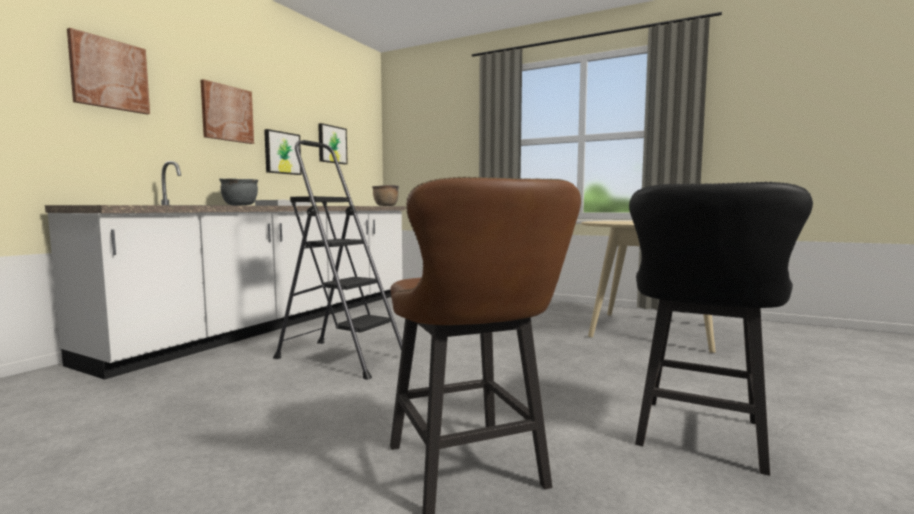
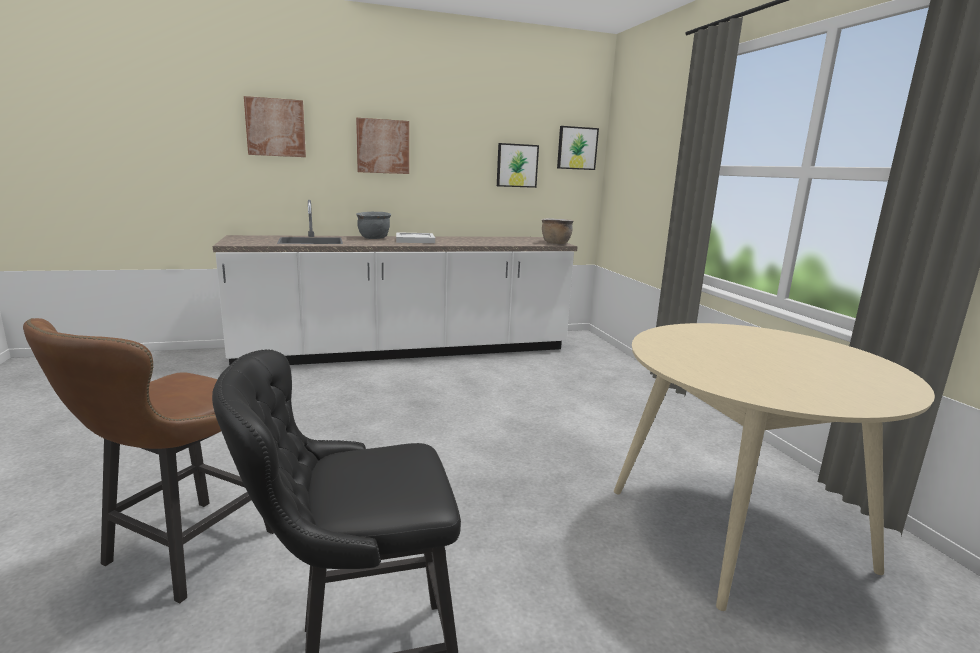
camera: 45 degrees right, 10 degrees up
(282, 153) = (445, 180): picture -> picture (576, 148)
(339, 358) = (355, 407): step ladder -> none

